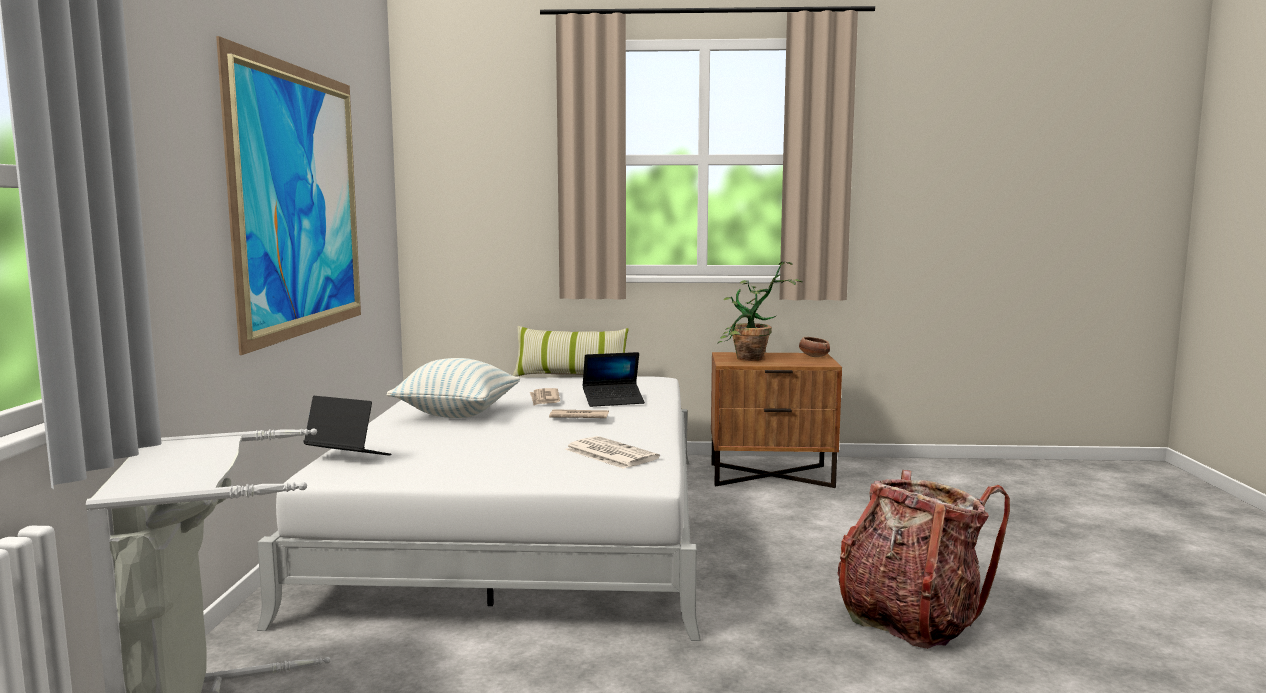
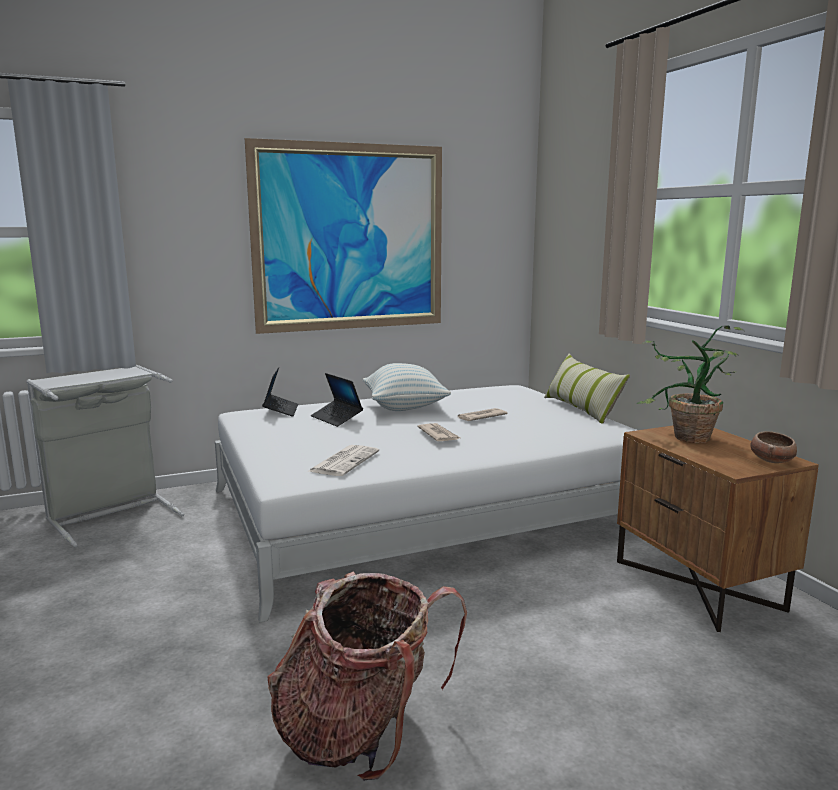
camera: 65 degrees right, 5 degrees up
(613, 401) = (508, 434): laptop -> laptop (337, 418)

